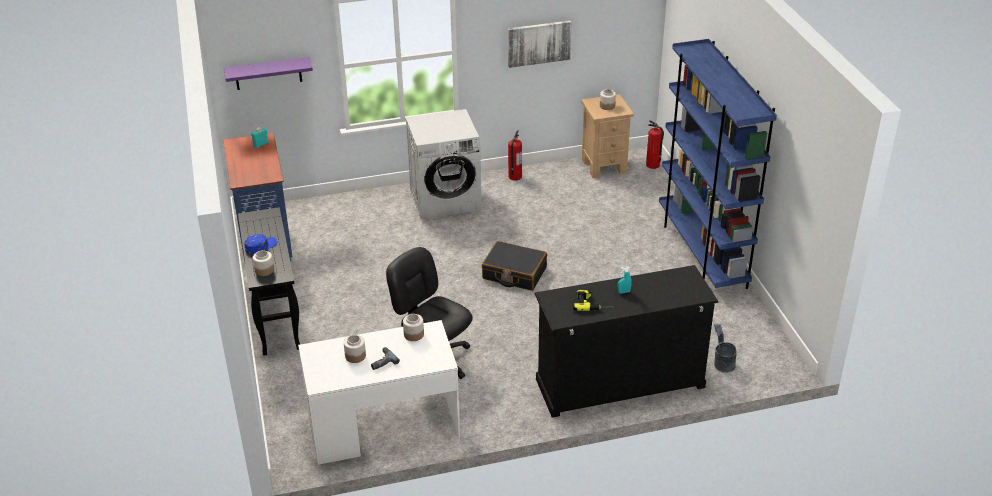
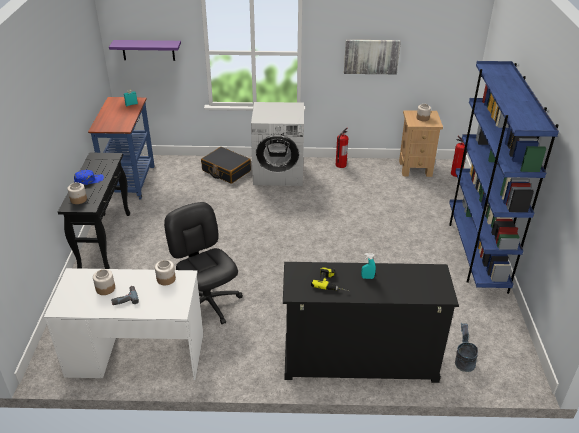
camera: 15 degrees right, 0 degrees up
(514, 273) = (307, 241): black suitcase -> black suitcase (226, 171)

